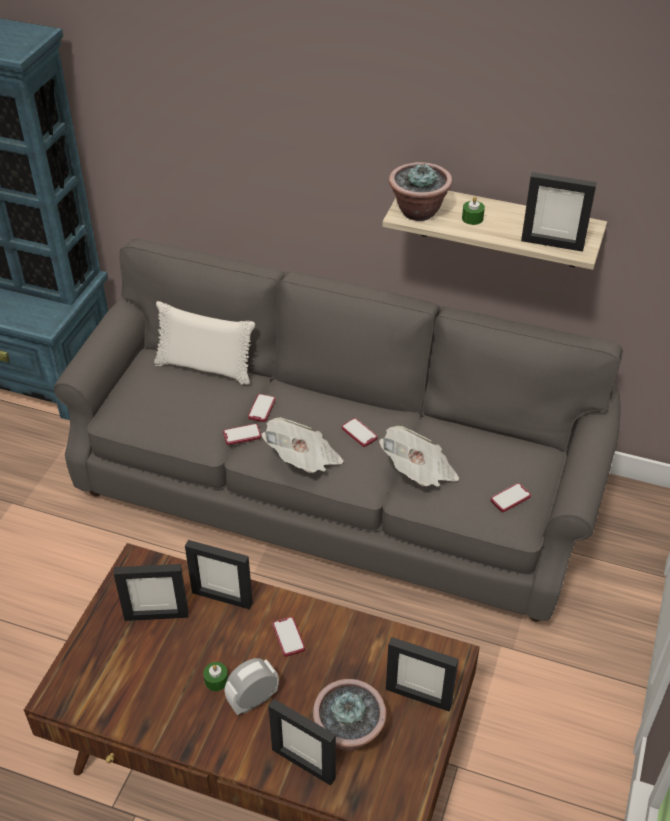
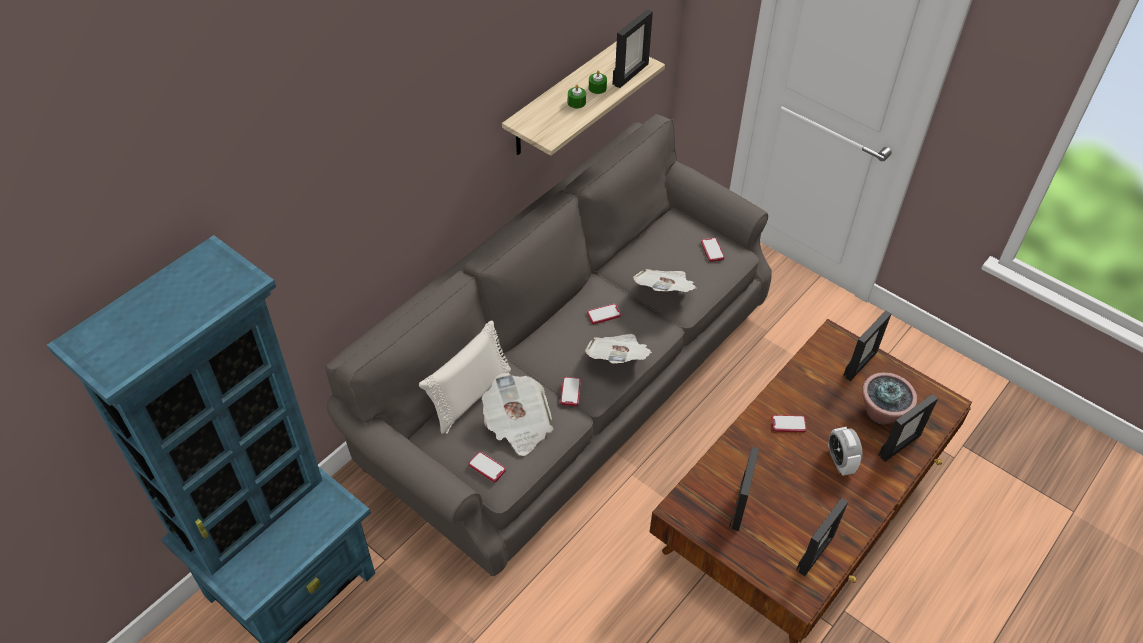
camera: 70 degrees left, 5 degrees up
(184, 409) = (518, 425): none -> newspaper
(216, 680) = (815, 480): green candle -> green candle (597, 88)
(222, 597) = (735, 456): picture frame -> picture frame (815, 553)
(261, 409) = (542, 370): phone -> phone (487, 467)
(418, 211) = (549, 127): potted plant -> none

